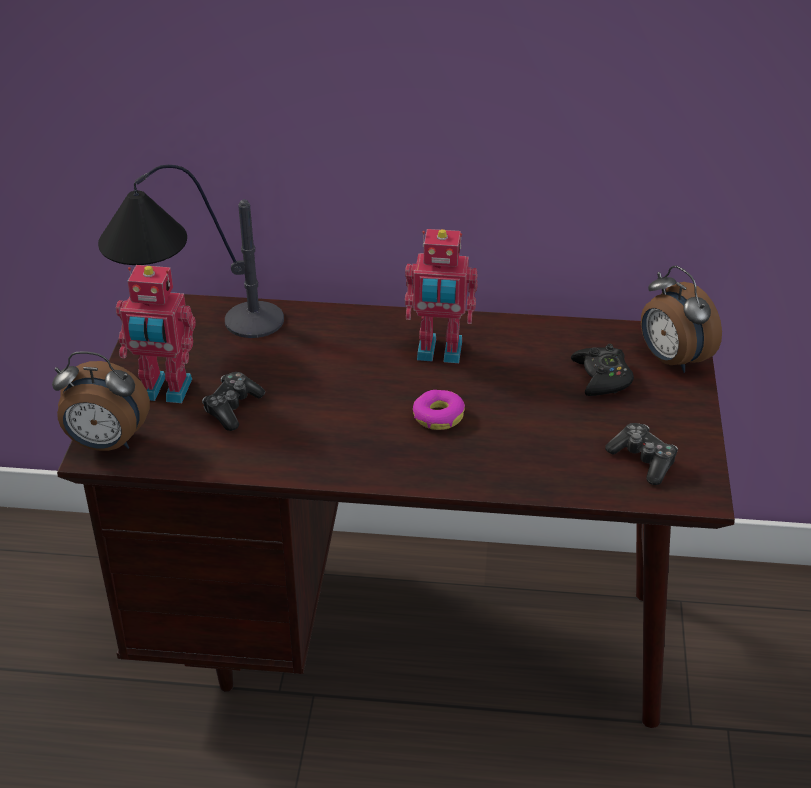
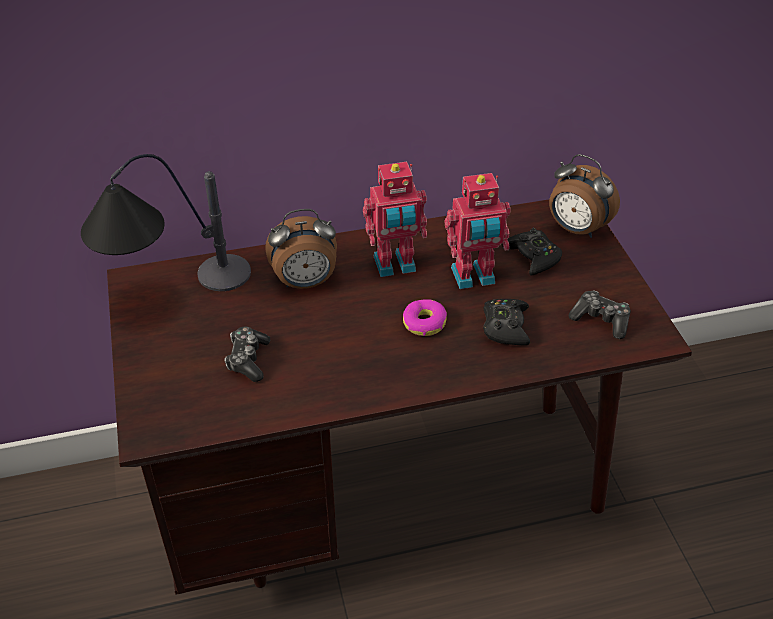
camera: 20 degrees left, 5 degrees up
(106, 444) = (152, 423): alarm clock -> alarm clock (305, 283)
(164, 391) = (179, 359): toy robot -> toy robot (473, 278)
(527, 442) = (505, 327): none -> black game controller

